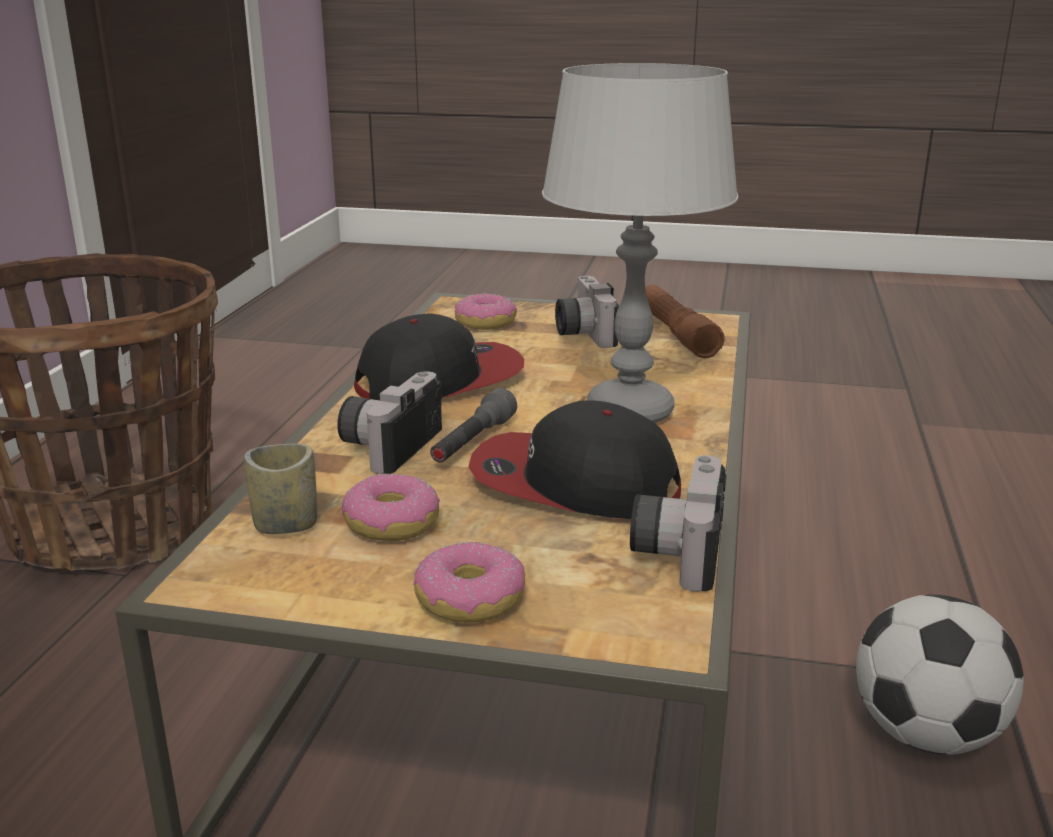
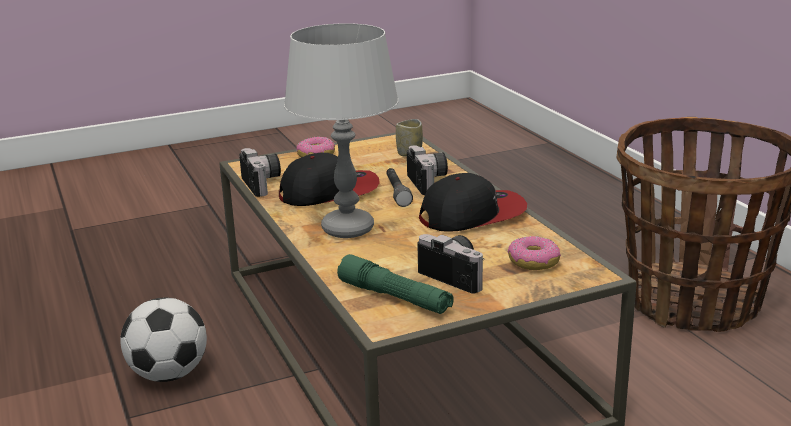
camera: 145 degrees right, 0 degrees up
(391, 523) = (375, 163): donut -> none
(440, 380) = (472, 215): cap -> cap turned 135 degrees counterclockwise
(675, 333) = (394, 298): brown flashlight -> green flashlight

